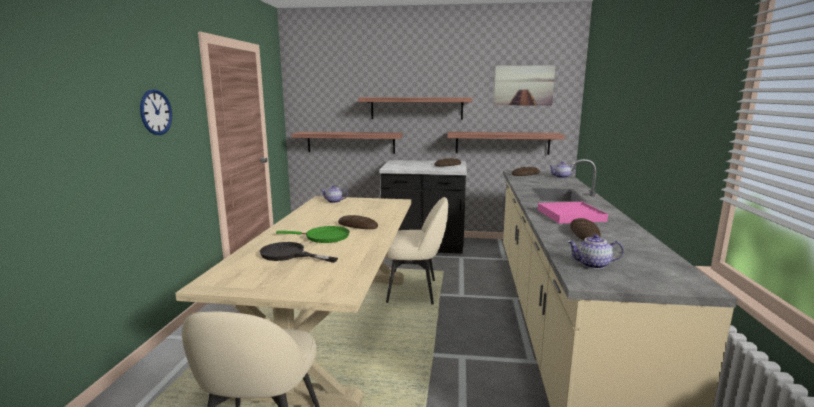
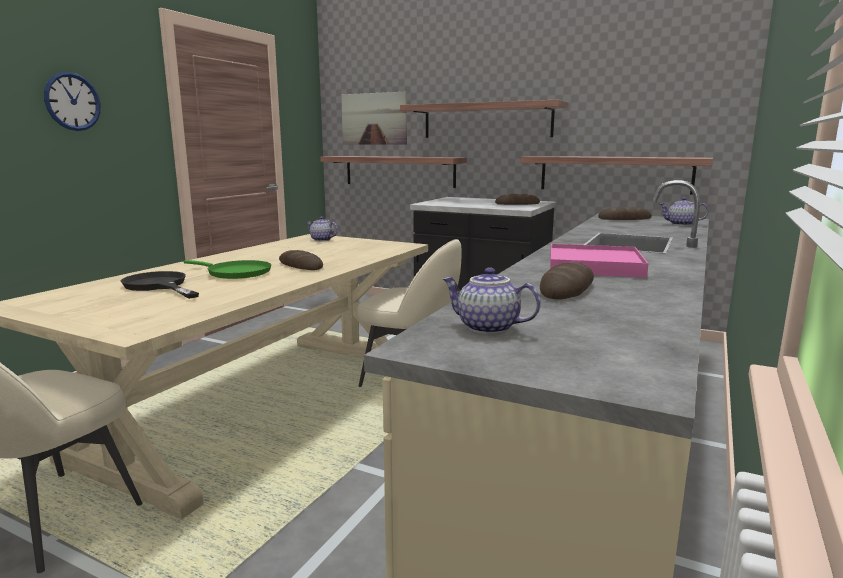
camera: 20 degrees right, 0 degrees up
(523, 85) = (652, 79): picture -> picture (374, 119)

